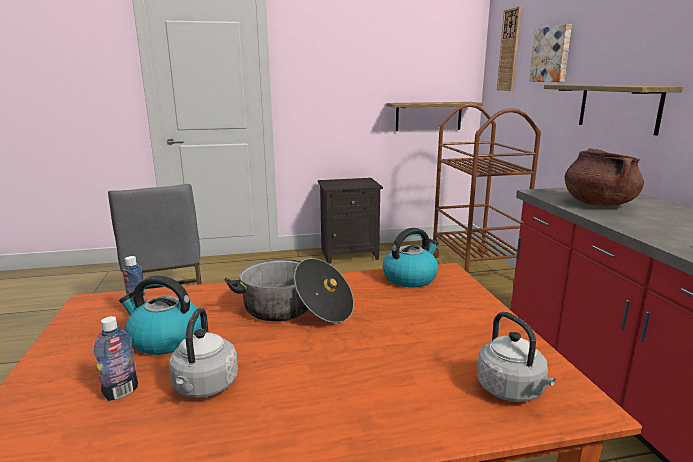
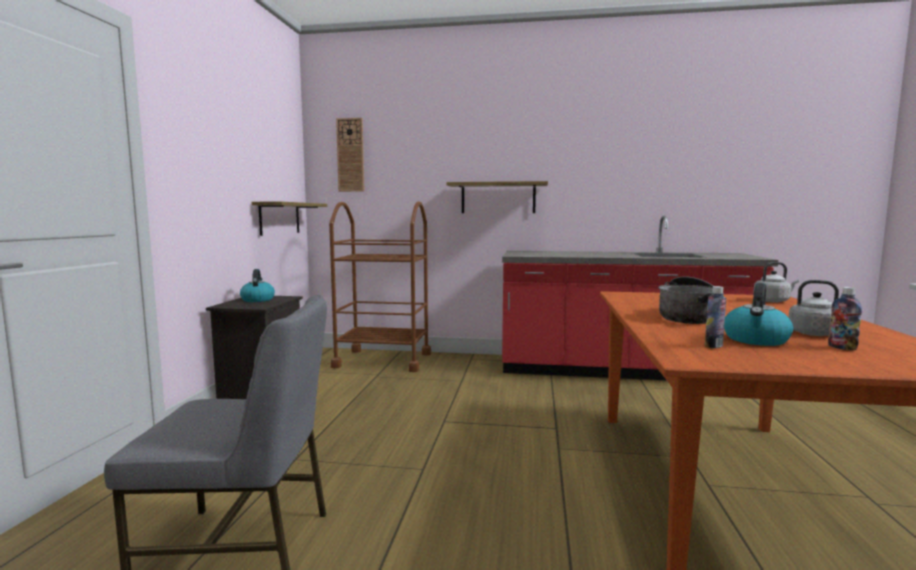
camera: 70 degrees left, 10 degrees down
(410, 278) = (629, 298): kettle -> kettle (257, 299)
(551, 54) = (415, 160): picture -> none
(598, 203) = (553, 254): brown cooking pot -> none

